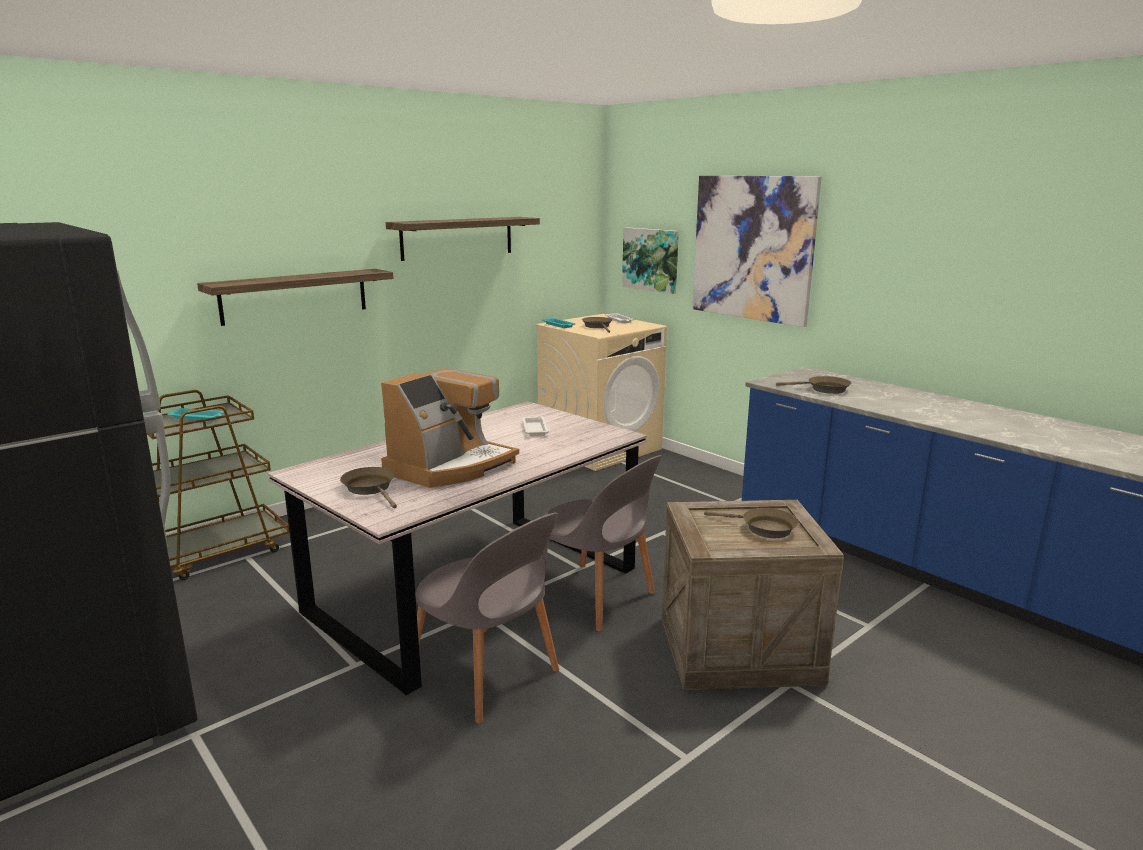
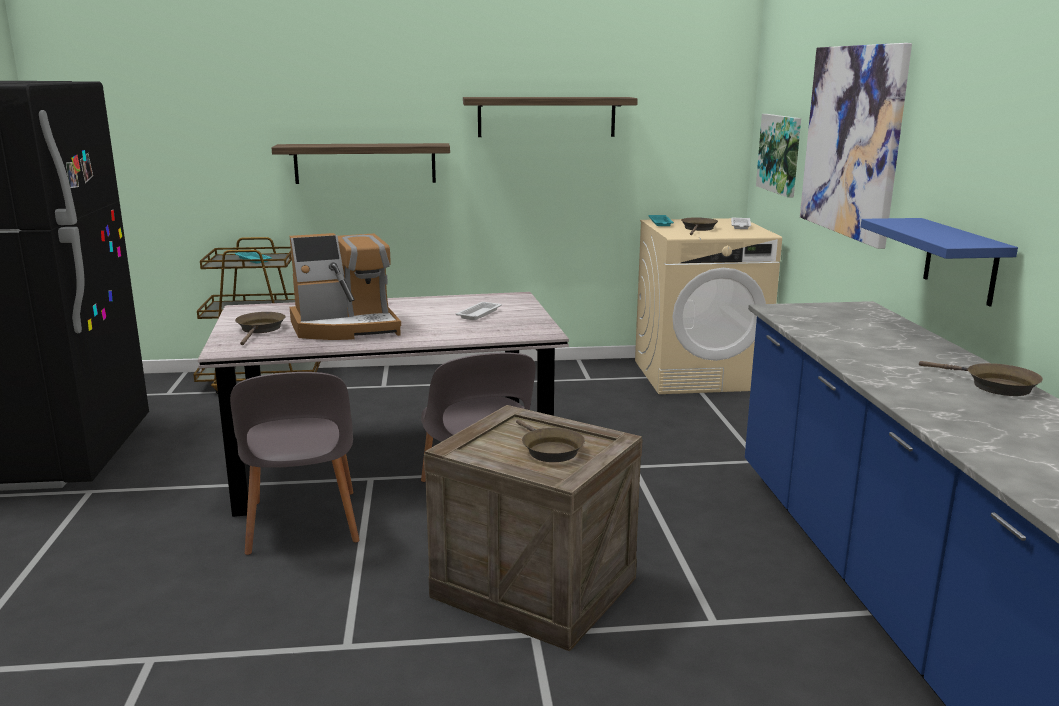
camera: 35 degrees right, 0 degrees up
(824, 389) = (825, 326): brown frying pan -> brown frying pan (994, 386)
(898, 330) = (960, 261): none -> blue shelf

